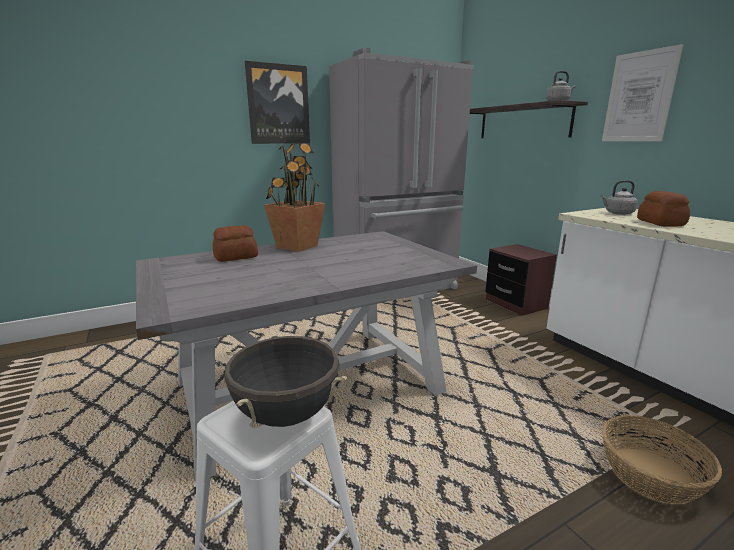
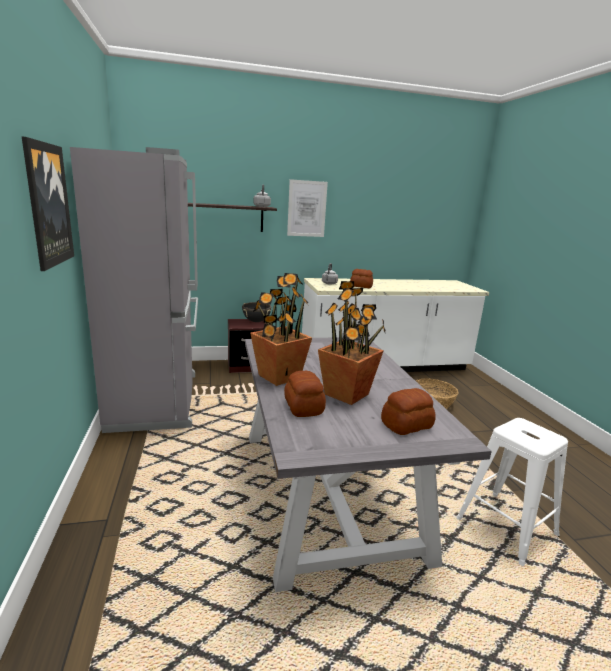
camera: 75 degrees left, 0 degrees up
(201, 290) = (407, 425): none -> bread
(269, 267) = (347, 394): none -> potted plant
(286, 414) = (527, 427): black cooking pot -> black cooking pot (256, 321)

